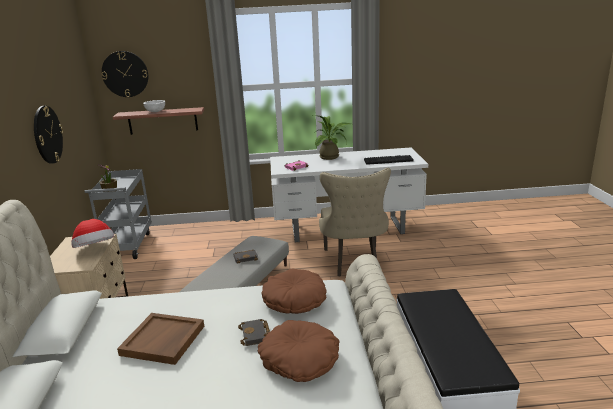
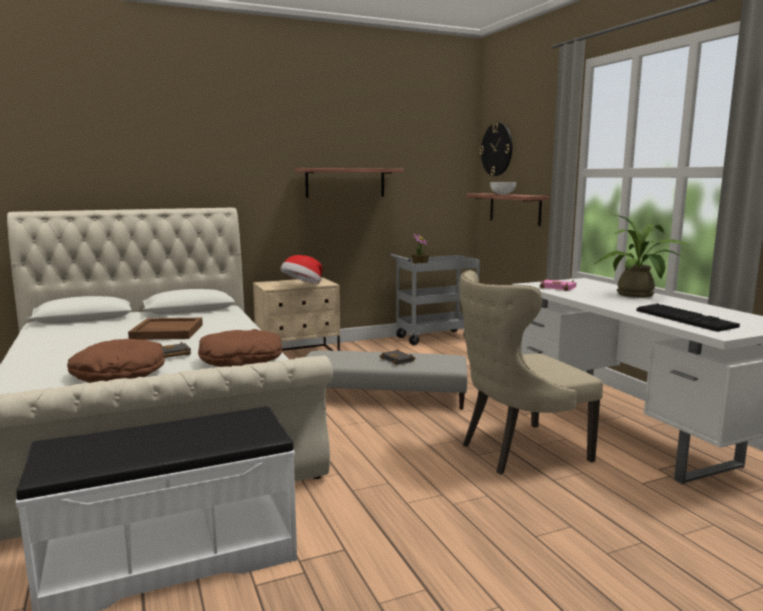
camera: 70 degrees right, 10 degrees down
(47, 134) = (345, 182): wall clock -> shelf

